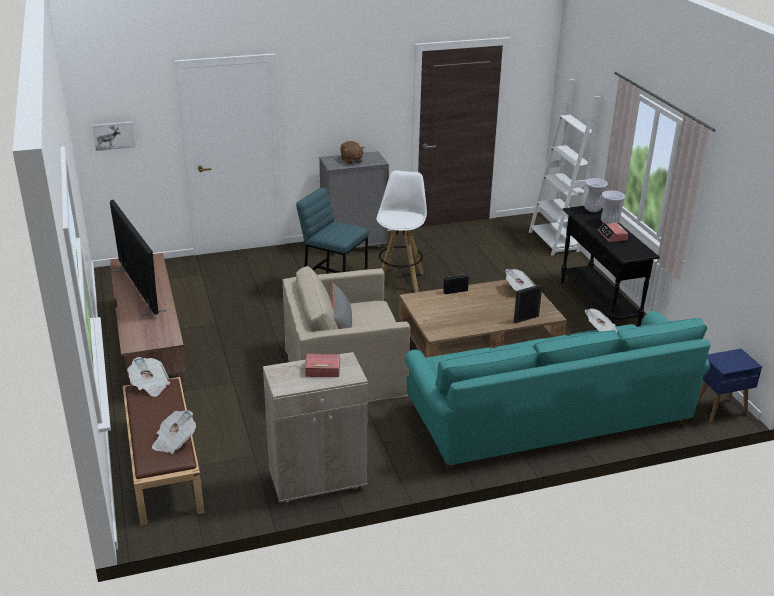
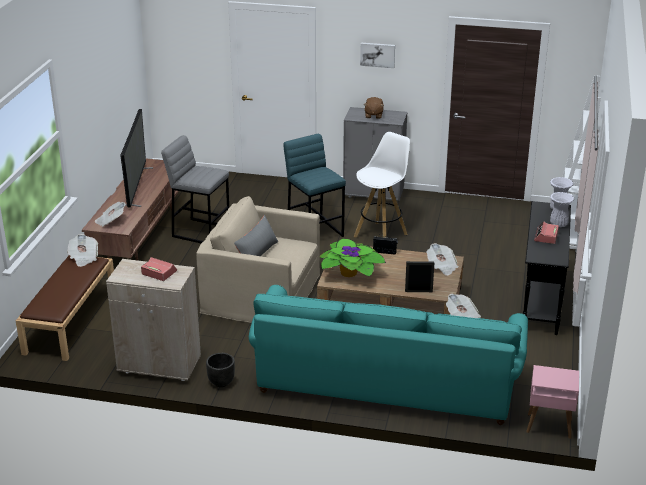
camera: 30 degrees right, 0 degrees up
(114, 135) = (176, 56): picture -> picture (377, 54)
(174, 441) = (62, 300): newspaper -> newspaper (110, 221)
(215, 325) = (199, 231): none -> grey stool
(398, 475) = (221, 383): none -> black planter
(447, 319) = (350, 273): none -> potted plant
(719, 410) = (548, 426): blue side table -> pink side table

